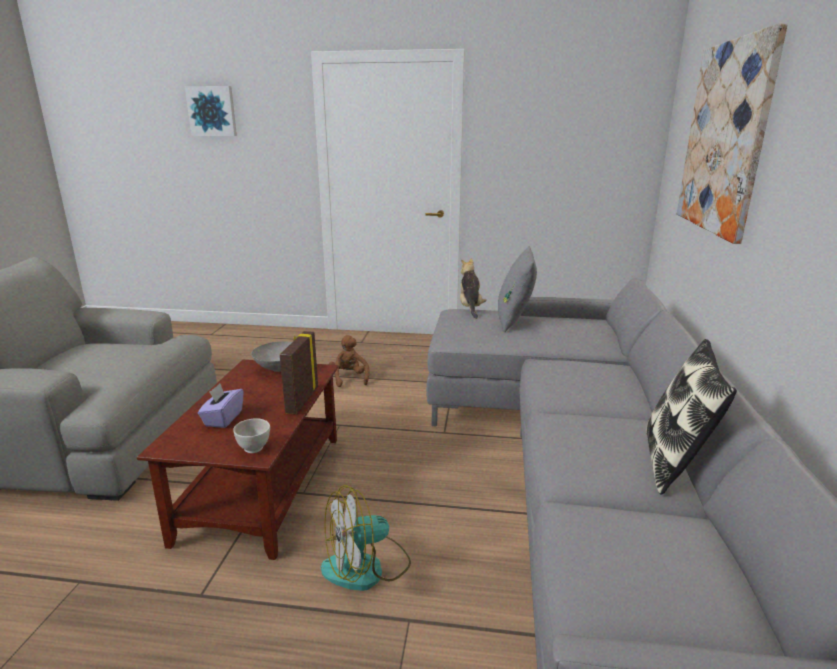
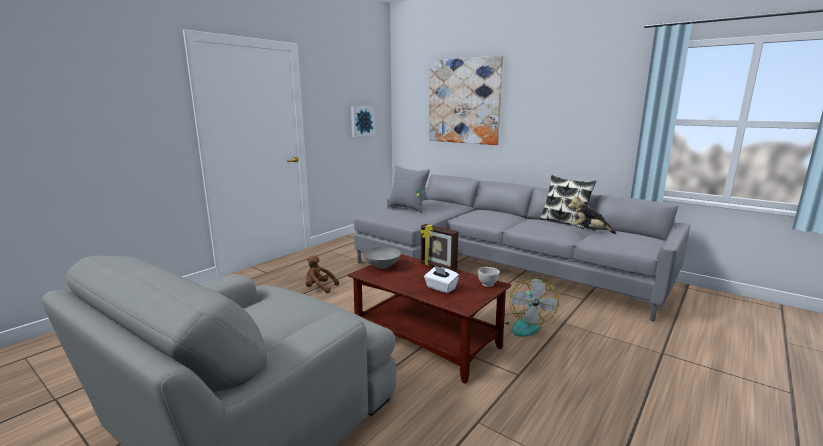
camera: 60 degrees left, 5 degrees down
(212, 111) = (70, 78): picture -> picture (362, 121)
(223, 418) = (441, 288): purple tissue box -> white tissue box
(470, 308) = (375, 210): plush toy -> plush toy (588, 230)

